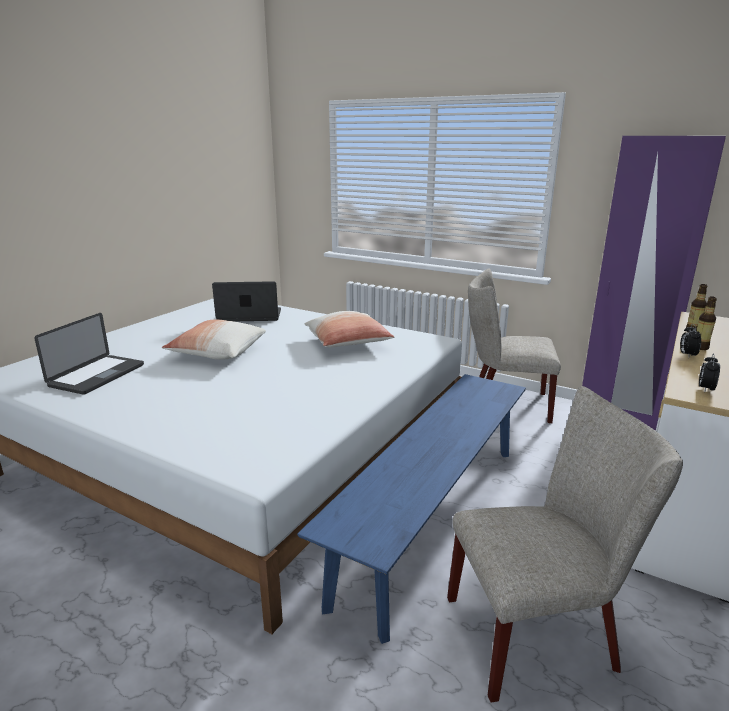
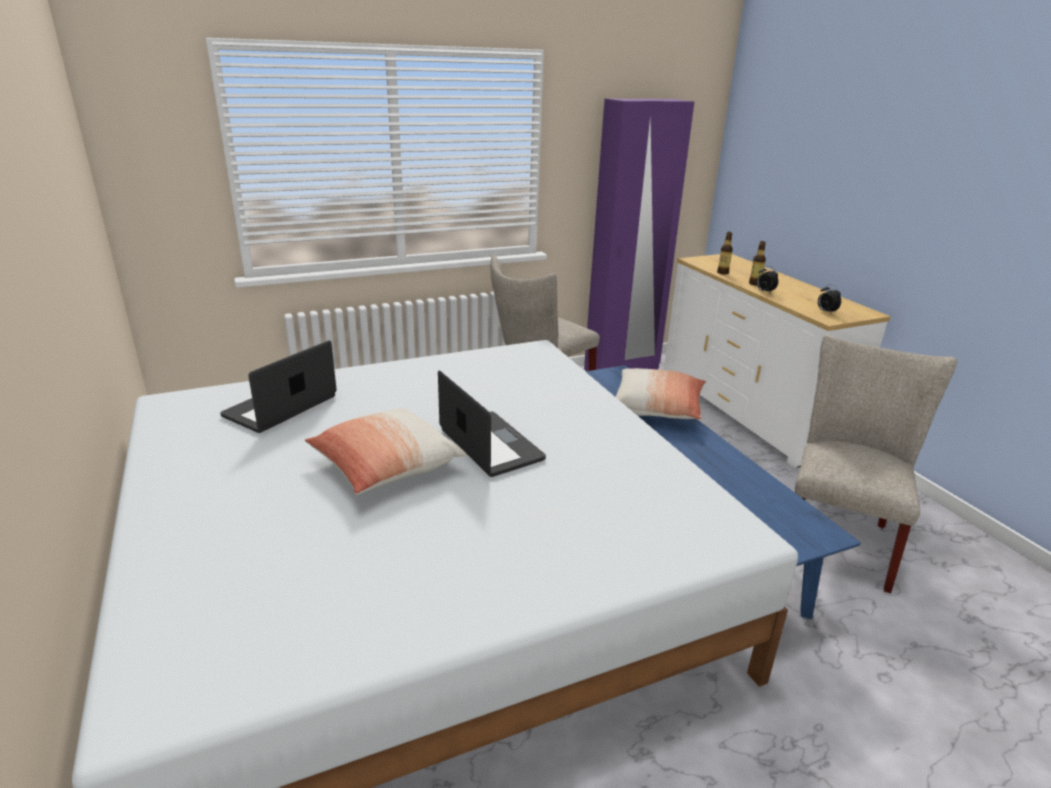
camera: 55 degrees left, 5 degrees up
(97, 375) = (324, 587): laptop -> laptop (490, 445)
(348, 343) = (480, 386): pillow -> pillow (657, 408)

